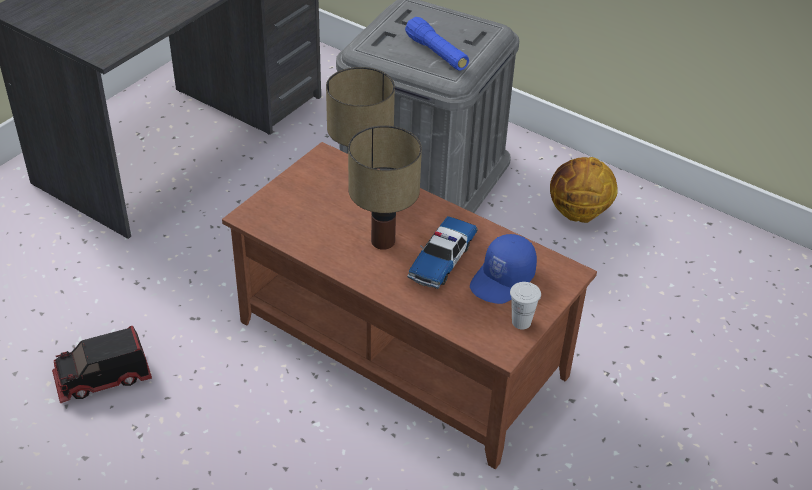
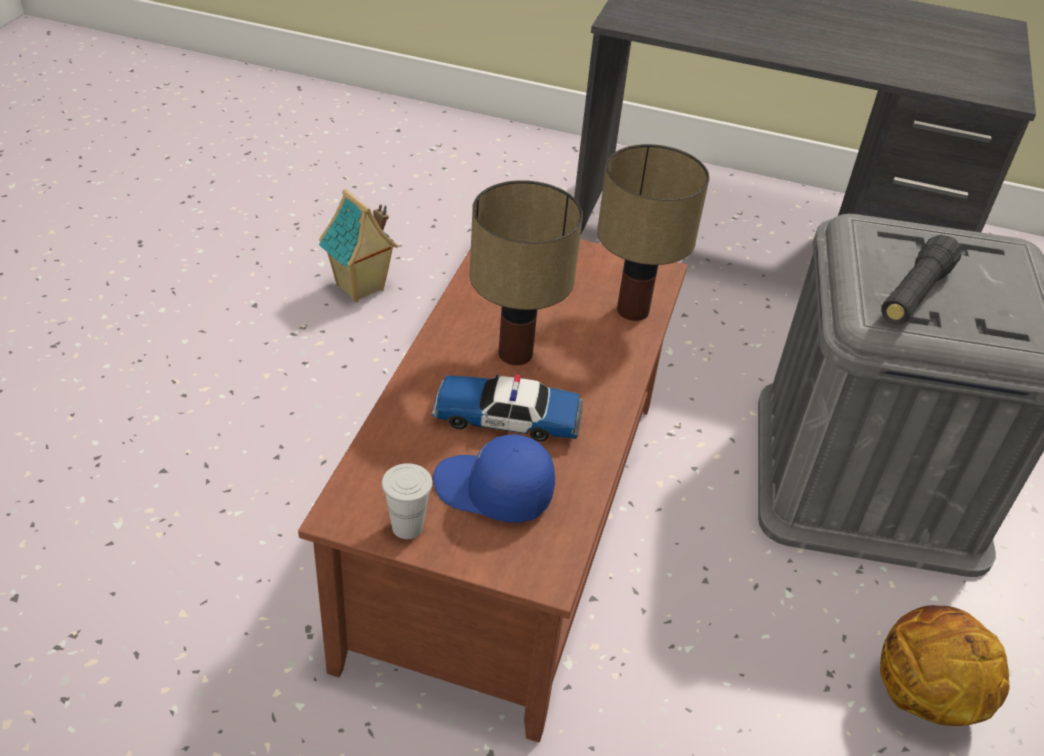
camera: 70 degrees right, 0 degrees up
(103, 379) = (360, 288): toy truck -> toy house
(437, 53) = (914, 294): blue flashlight -> black flashlight

